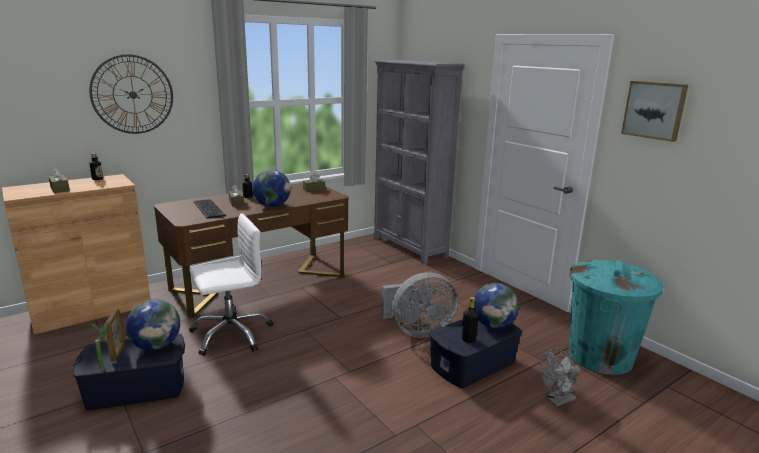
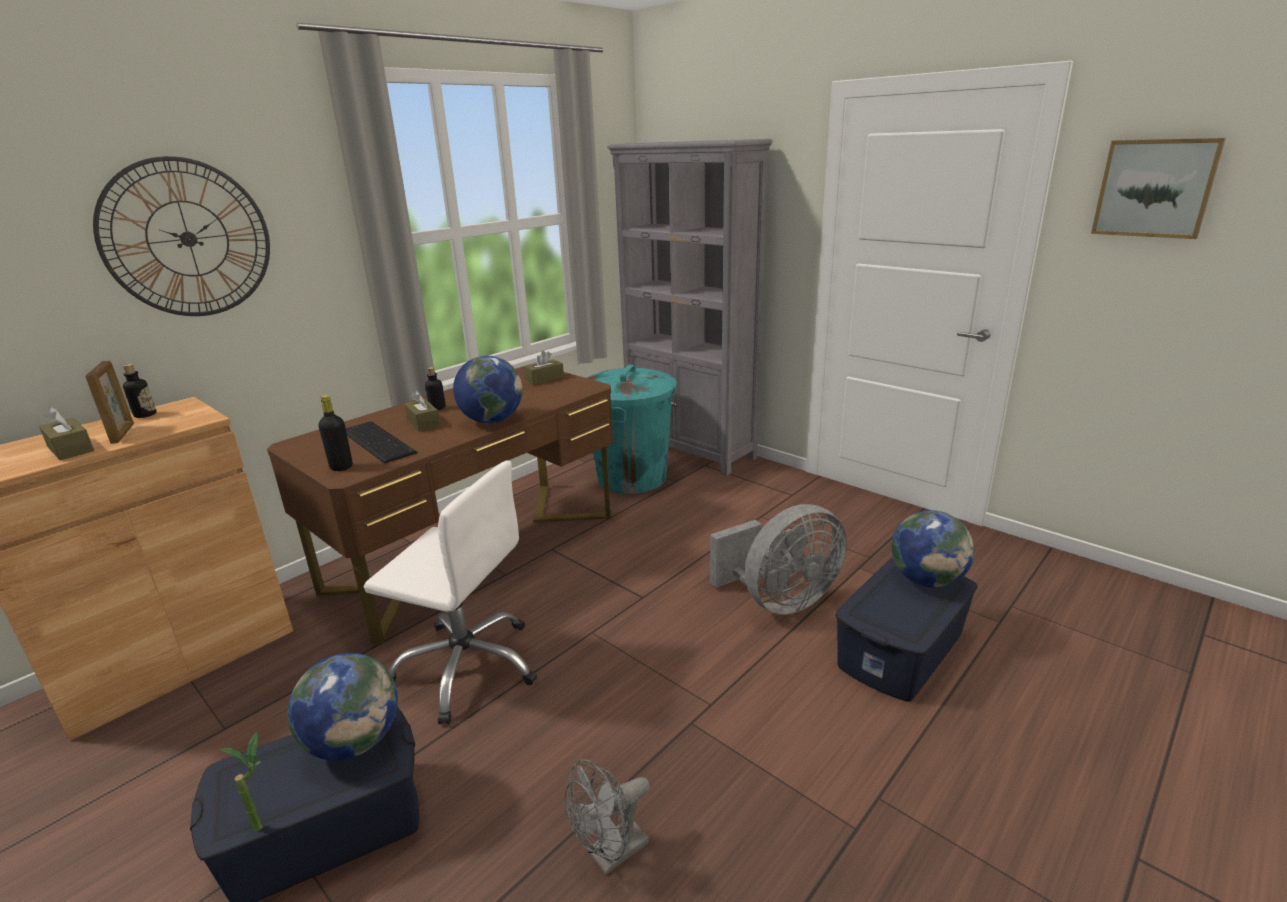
camera: 10 degrees left, 5 degrees up
(118, 352) = (279, 775): picture frame -> picture frame (123, 433)
(231, 334) = (467, 666): white office chair -> white office chair turned 60 degrees clockwise
(468, 339) = (907, 617): black bottle -> black bottle (341, 467)
(557, 401) = (1067, 695): grey fan -> grey fan (611, 855)
(600, 356) = (1077, 597): turquoise trash can -> turquoise trash can (632, 477)

